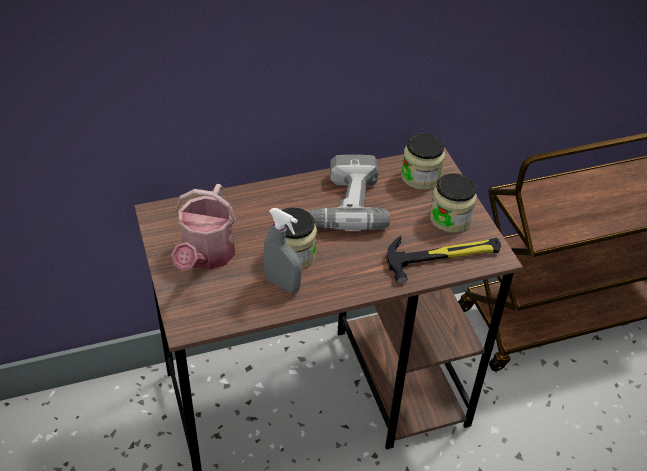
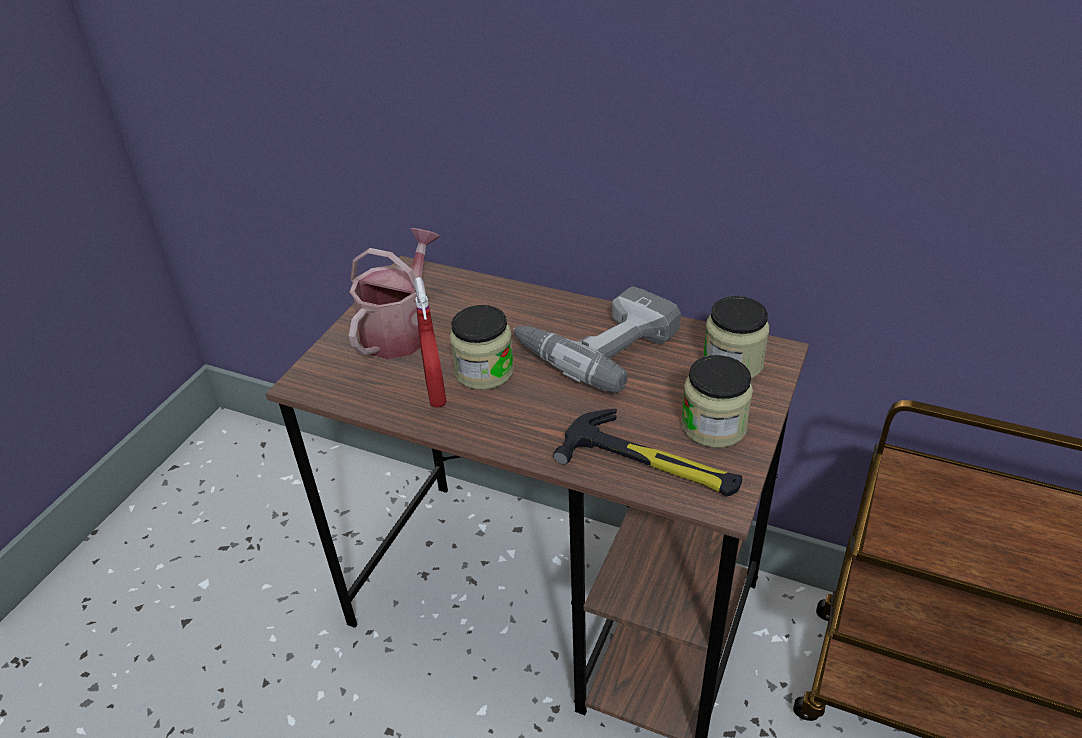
camera: 45 degrees right, 5 degrees down
(206, 256) = (401, 330): watering can -> watering can turned 150 degrees clockwise
(282, 284) = (436, 393): grey spray bottle -> red spray bottle

